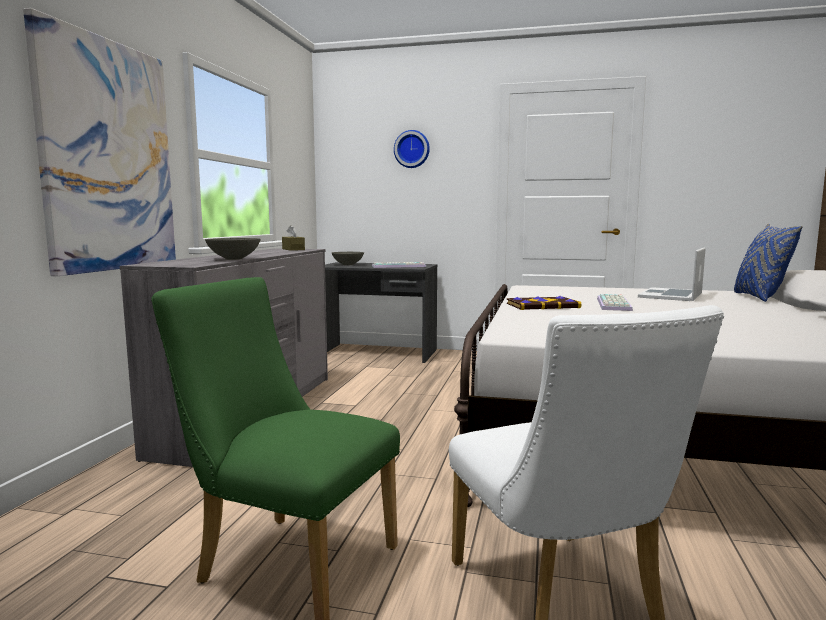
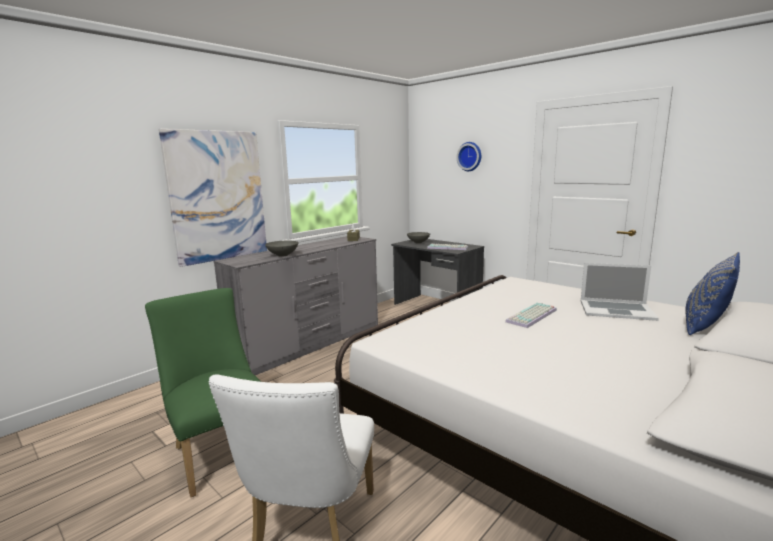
camera: 30 degrees right, 5 degrees up
(542, 305) = (470, 309): book -> none
(671, 295) = (616, 310): laptop -> laptop turned 135 degrees counterclockwise

